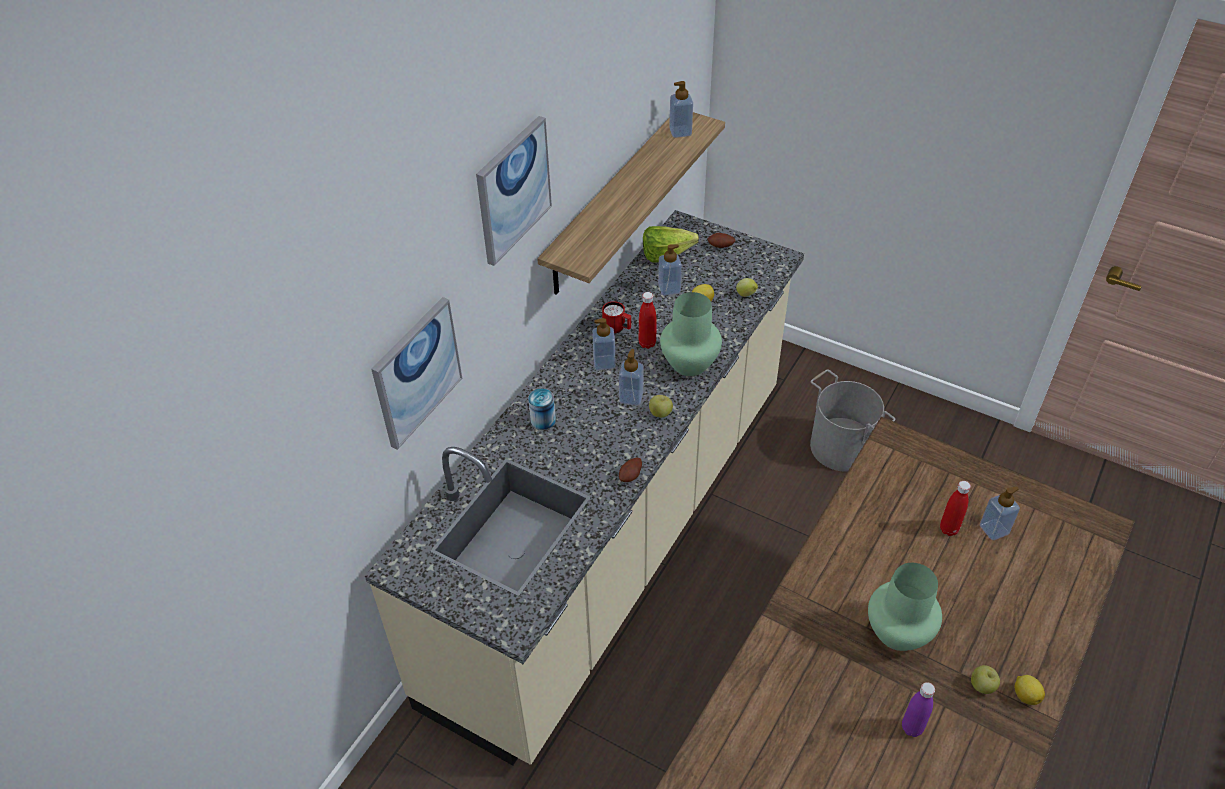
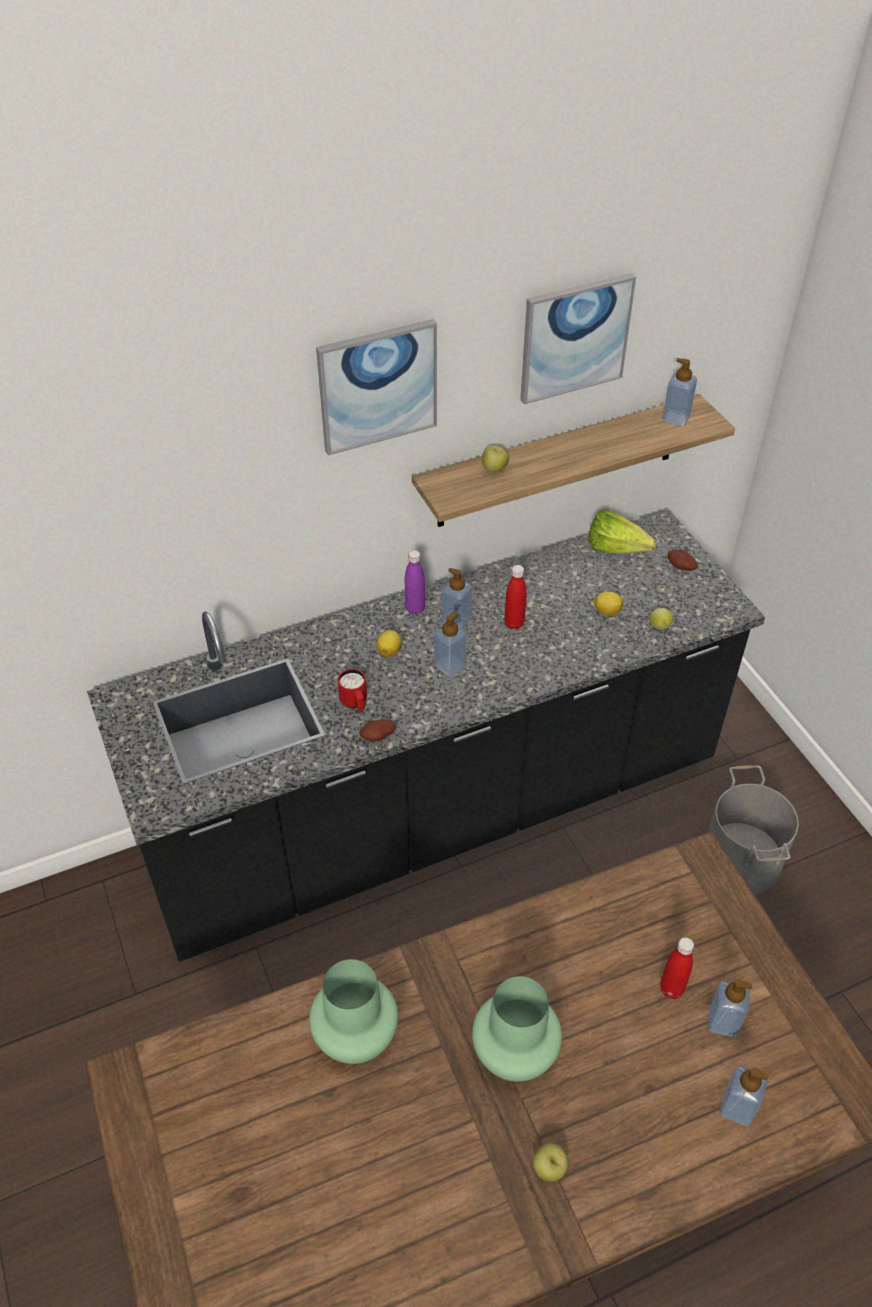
camera: 35 degrees right, 0 degrees up
(416, 372) = (196, 521): picture -> picture (574, 338)
(543, 420) = (351, 642): can -> none
(615, 539) = (436, 815): beige counter -> black counter
(617, 329) = (499, 595): red mug -> red mug (355, 703)
(660, 413) = (462, 695): apple -> apple (494, 469)
(669, 289) = (586, 583): soap dispenser -> soap dispenser (737, 1108)
(689, 363) = (536, 663): green vase -> green vase (356, 1036)
(912, 728) = (436, 1154): purple bottle -> purple bottle (415, 608)
(1025, 695) = (587, 1211): lemon -> lemon (389, 651)

